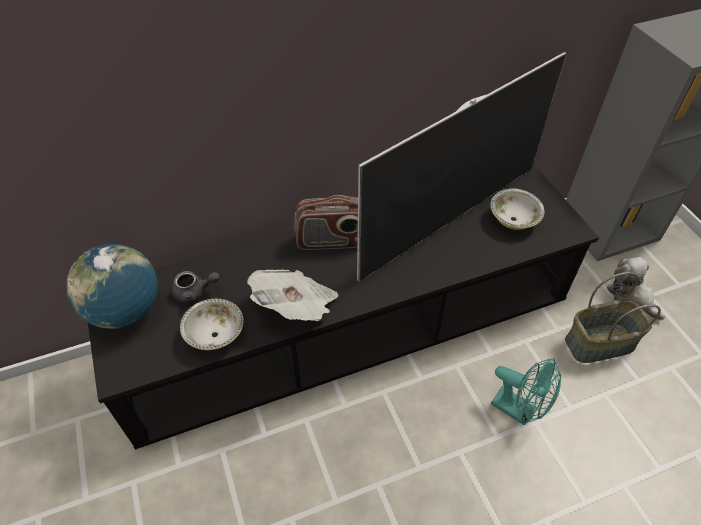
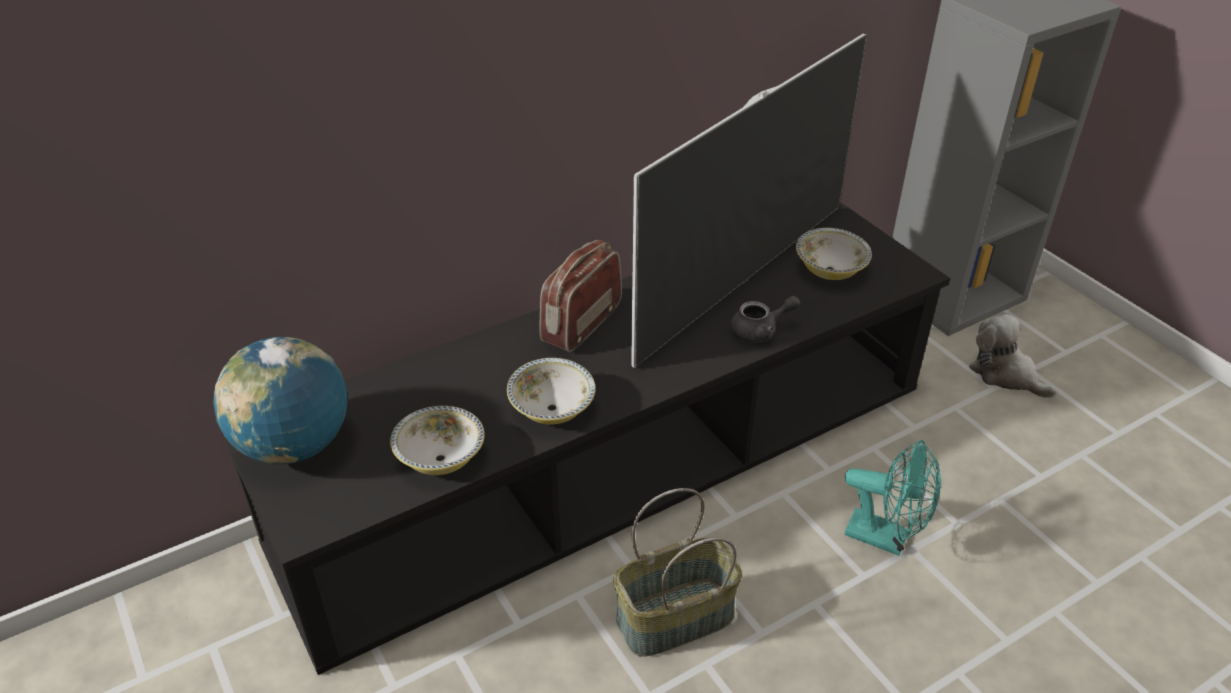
camera: 10 degrees left, 10 degrees down
(195, 292) = (395, 409): grey teapot -> grey teapot (760, 331)
(296, 307) = (552, 409): newspaper -> bowl
(331, 241) = (581, 323): radio -> radio turned 135 degrees clockwise
(599, 344) = (977, 439): basket -> basket (675, 620)

